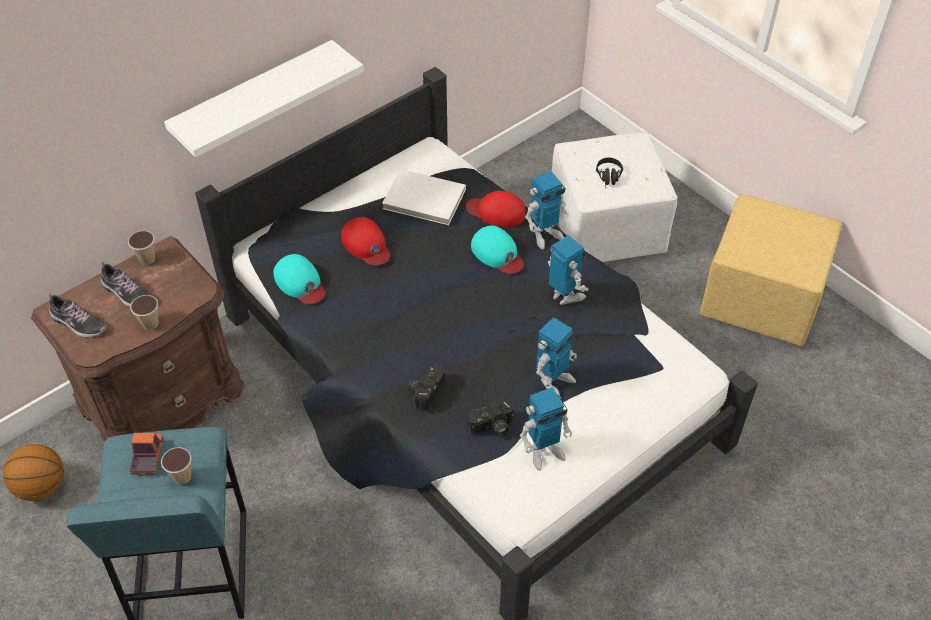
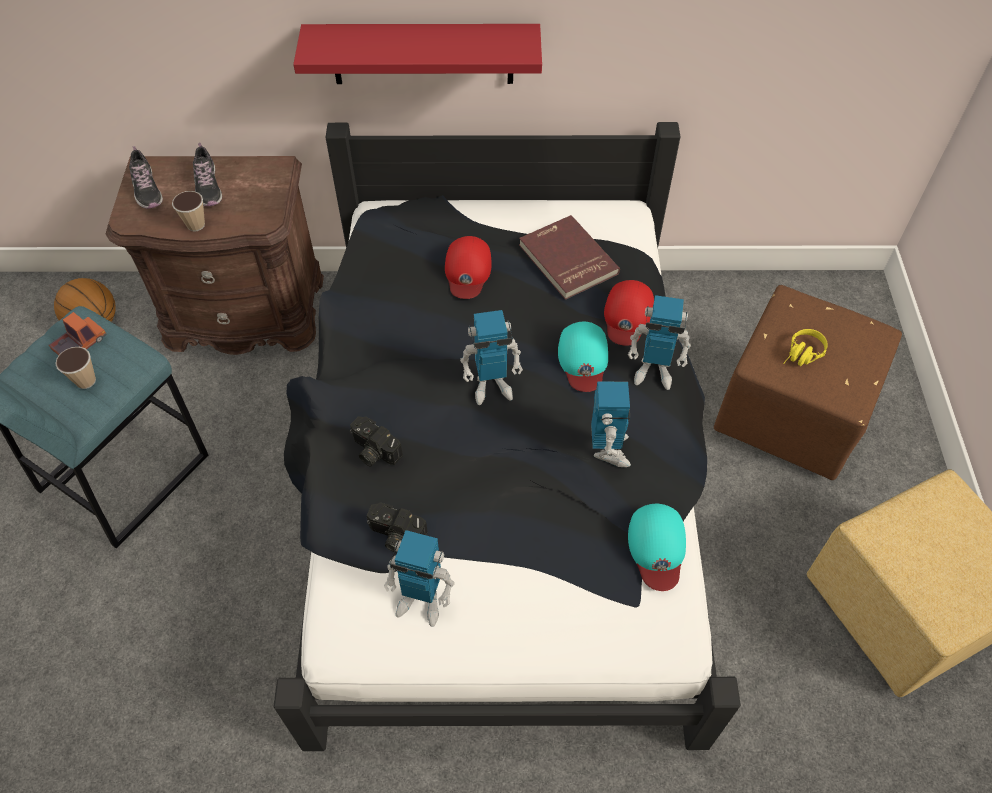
camera: 40 degrees right, 5 degrees up
(147, 259) = (254, 166): cup -> none
(255, 101) = (422, 54): white shelf -> red shelf
(300, 282) = (373, 270): turquoise cap -> turquoise cap (657, 547)
(424, 200) = (566, 260): white book -> red book
(425, 390) = (373, 451): camera -> camera turned 120 degrees counterclockwise
(496, 212) = (627, 316): red cap -> red cap turned 135 degrees counterclockwise
(554, 382) = (504, 534): toy robot -> toy robot (491, 386)
(608, 230) = (792, 415): white ottoman -> brown ottoman
(609, 179) = (801, 356): black headphones -> yellow headphones

